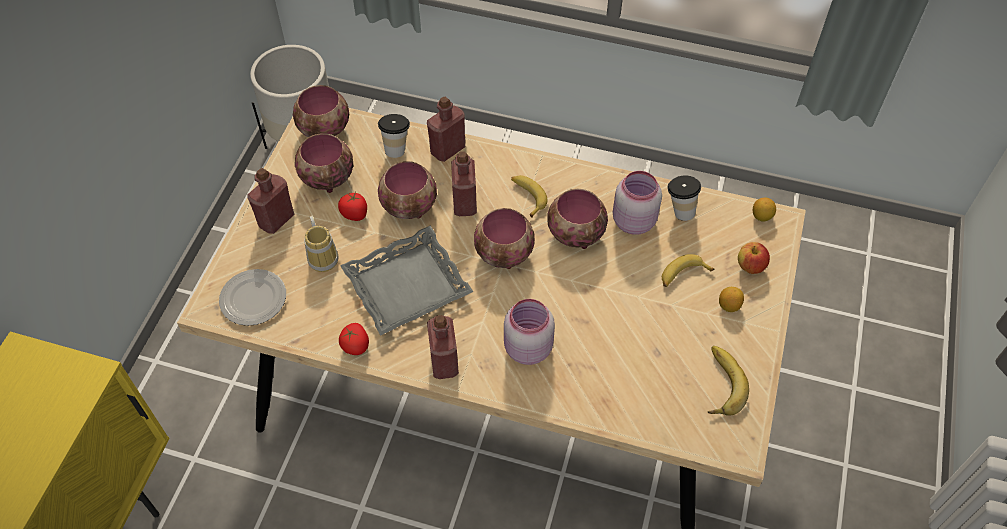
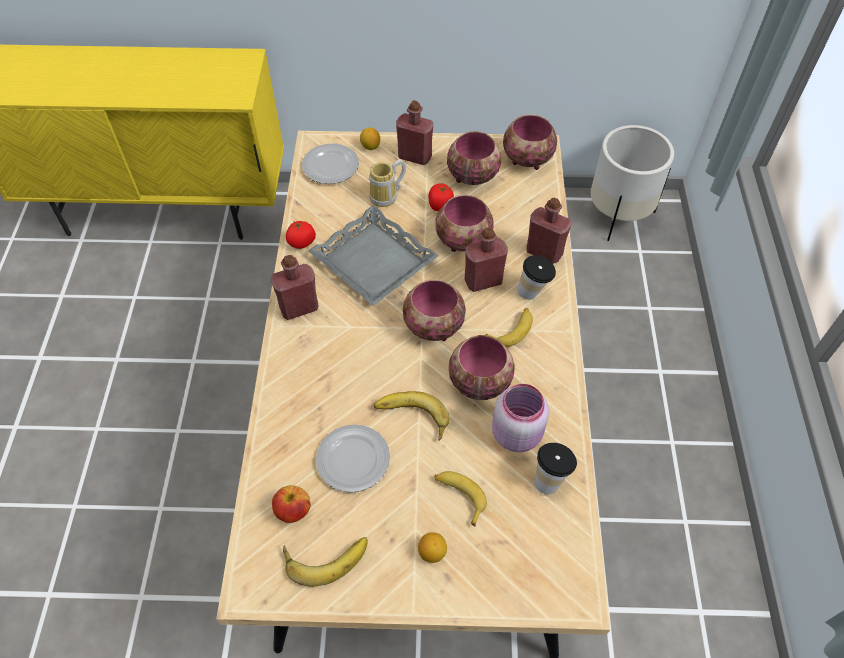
camera: 75 degrees right, 0 degrees up
(396, 148) = (528, 214): cup -> cup (533, 292)
(526, 348) = (329, 368): pink jar -> none
(600, 293) = (411, 419): none -> banana
(630, 347) = (352, 459): none -> plate
(750, 266) = (495, 570): apple -> apple (293, 511)
(761, 216) = (577, 574): lemon -> lemon (370, 146)

